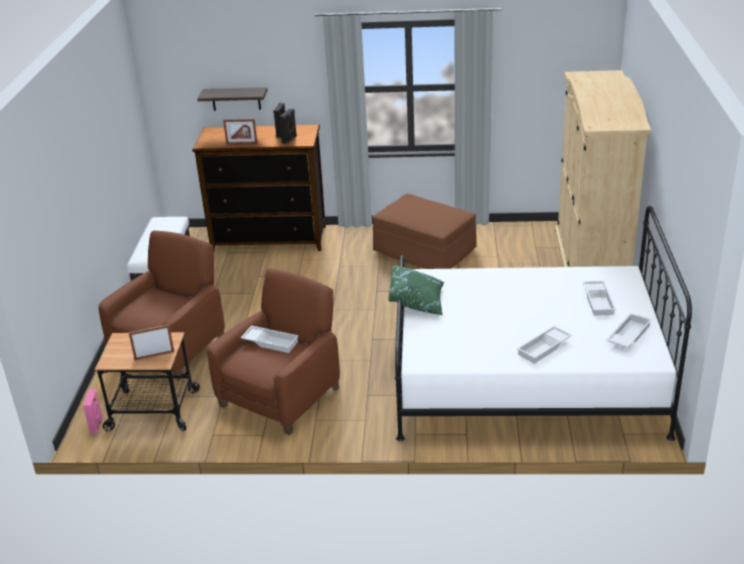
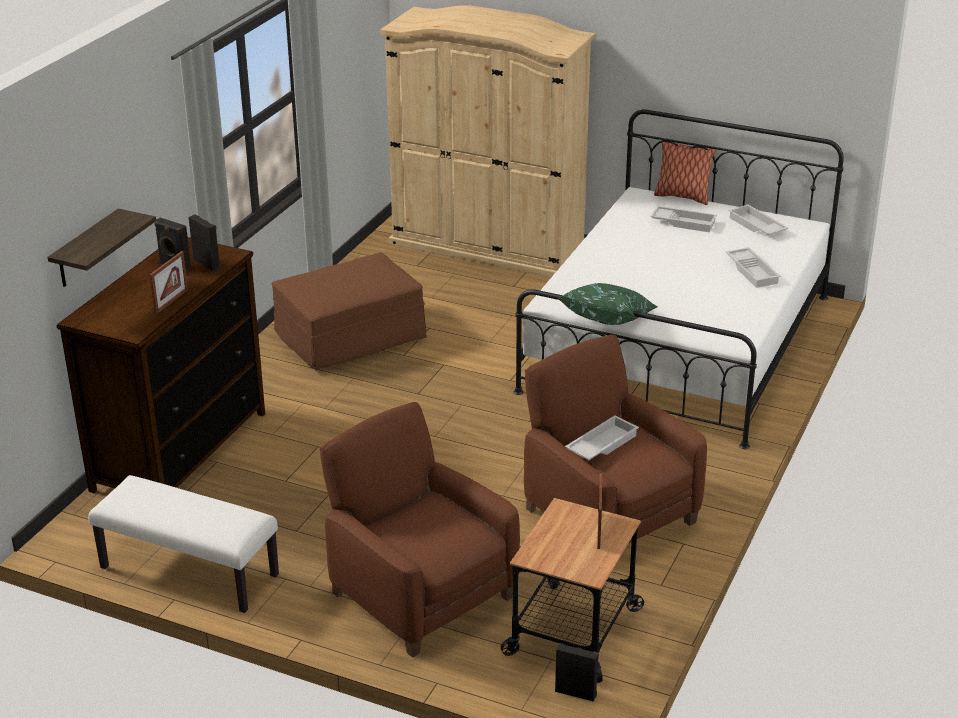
camera: 70 degrees left, 0 degrees up
(97, 425) = (576, 692): pink speaker -> black speaker
(644, 291) = (682, 197): none -> pillow

